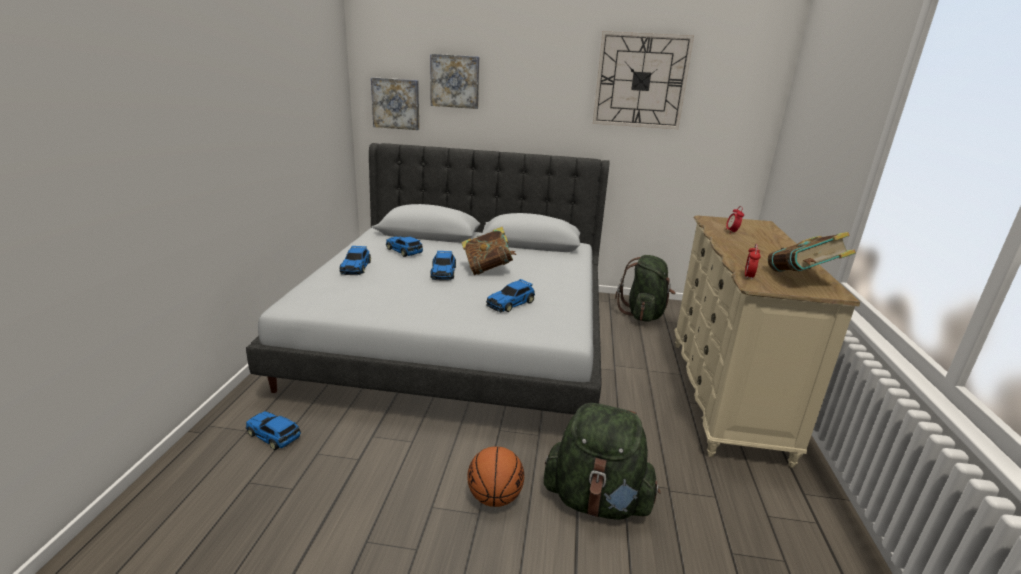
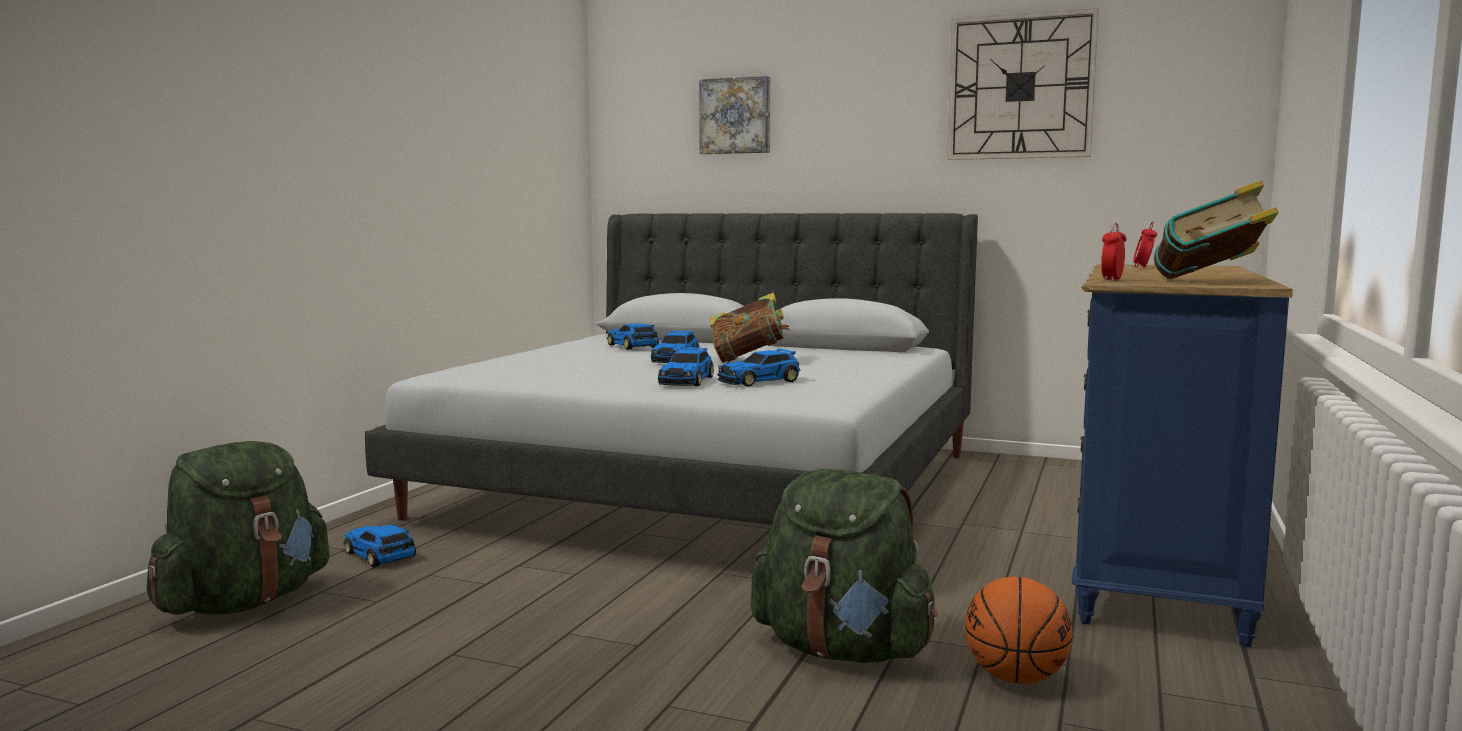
camera: 15 degrees right, 15 degrees down
(356, 267) = (549, 355): toy car -> toy car (686, 381)
(396, 103) = (652, 156): picture -> none
(495, 497) = (672, 632): basketball -> basketball (1016, 678)
(643, 314) = (1052, 476): green backpack -> green backpack (244, 602)
(724, 397) = (1155, 566): beige dresser -> blue dresser

